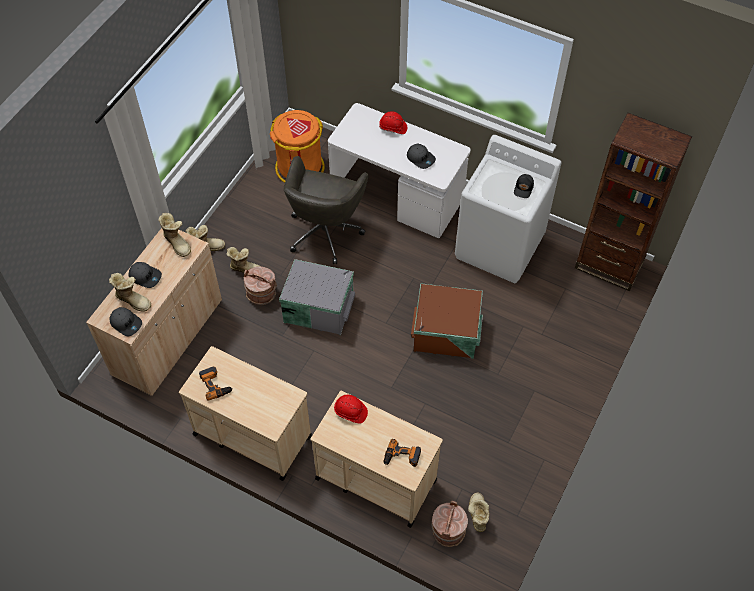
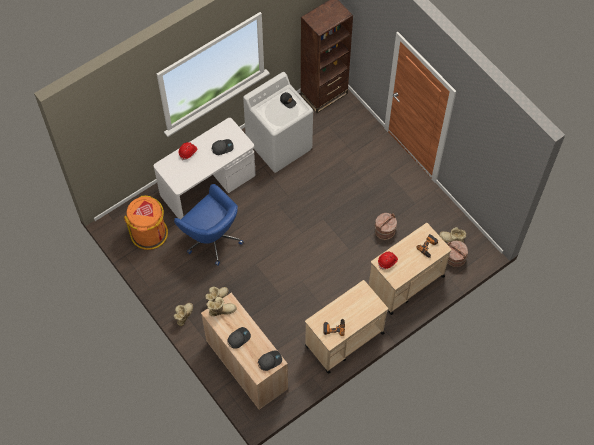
camera: 65 degrees left, 5 degrees up
(133, 299) = (253, 351): boot -> none
(261, 294) = (242, 296): brown bucket -> brown bucket (384, 231)
(318, 307) = (270, 266): grey storage box -> none
(325, 231) = (212, 238): grey office chair -> blue office chair
(446, 334) = (327, 203): brown storage box -> none

